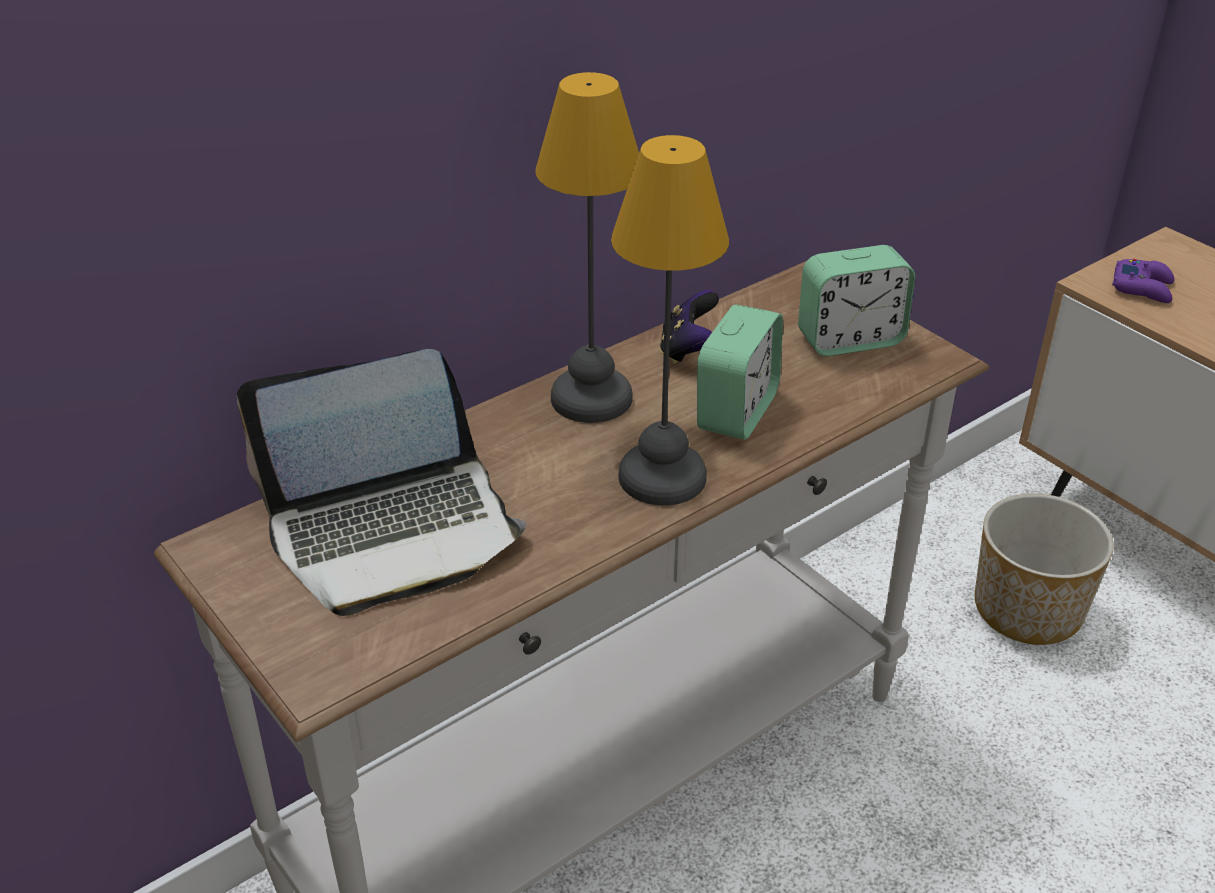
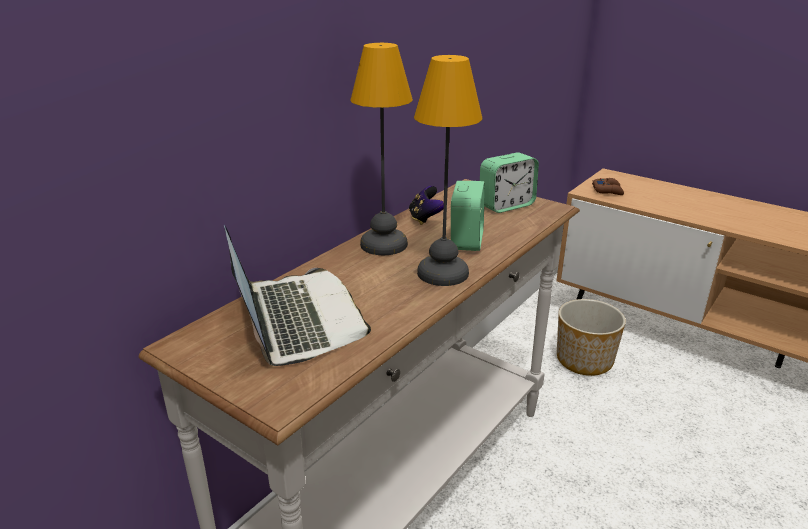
camera: 15 degrees left, 10 degrees down
(393, 531) = (296, 319): laptop -> laptop turned 75 degrees counterclockwise
(1143, 287) = (607, 190): purple game controller -> brown game controller

